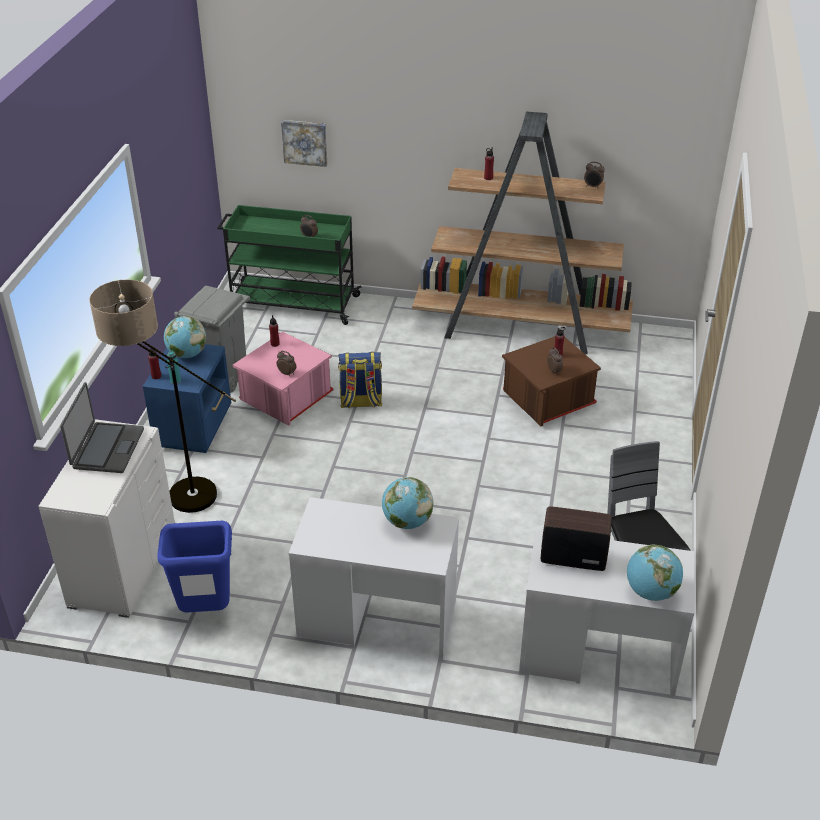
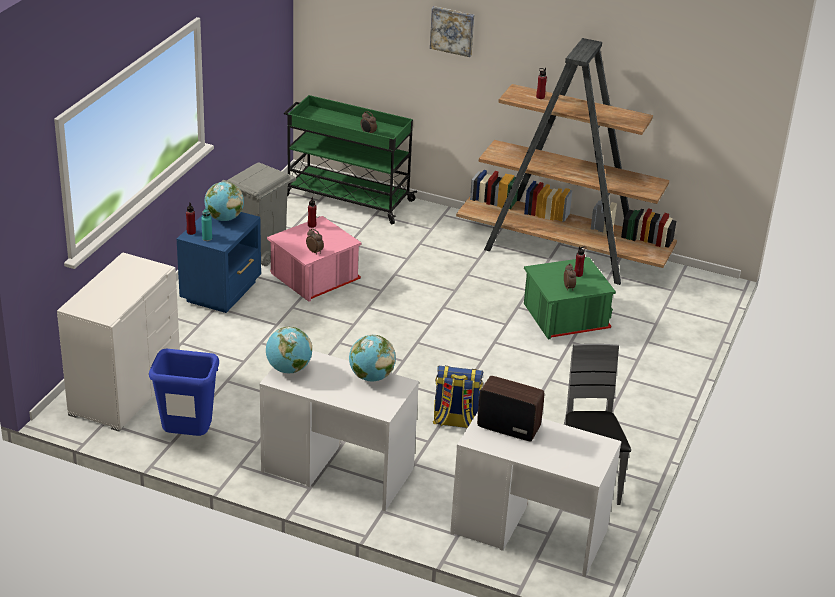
camera: 10 degrees right, 5 degrees down
(107, 448) = (126, 276): laptop -> none
(173, 495) = (186, 342): floor lamp -> none
(305, 142) = (377, 42): picture -> picture (452, 30)
(360, 402) = (383, 293): backpack -> backpack (455, 421)
(547, 398) = (564, 317): brown storage box -> green storage box
(592, 186) = (638, 117): alarm clock -> none
(651, 592) = (567, 464): globe -> globe (288, 369)

